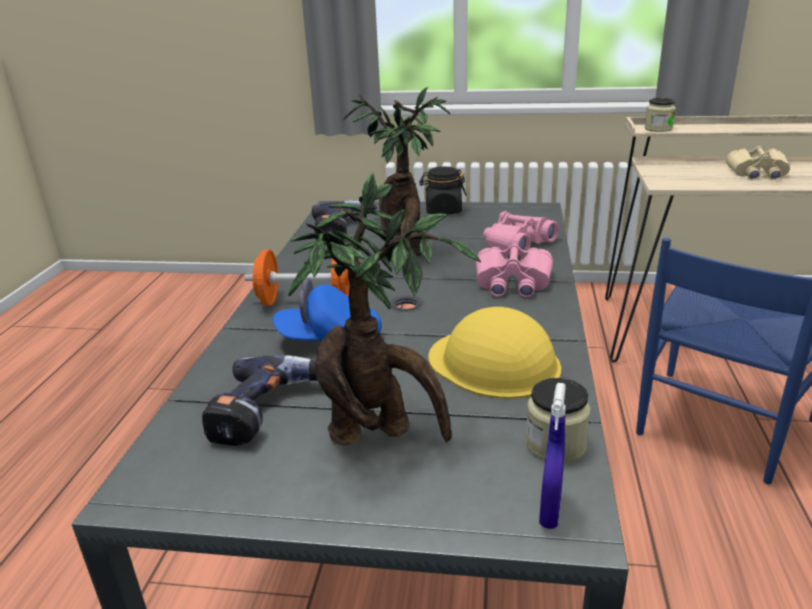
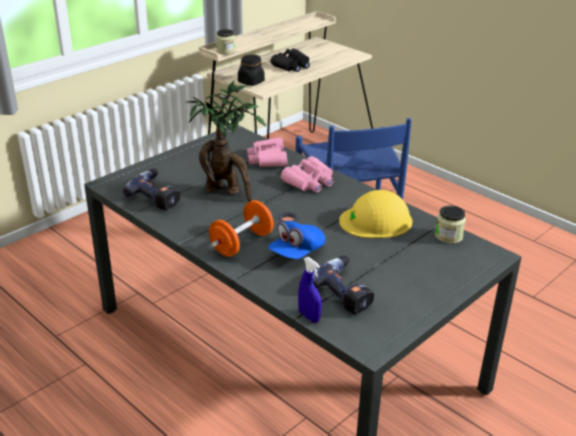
camera: 55 degrees left, 5 degrees up
(381, 433) = (397, 270): potted plant -> none
(443, 210) = (184, 156): black jar -> black jar (251, 82)
(550, 511) = (483, 256): blue spray bottle -> blue spray bottle (309, 316)
(757, 173) = (292, 66): beige binoculars -> black binoculars

